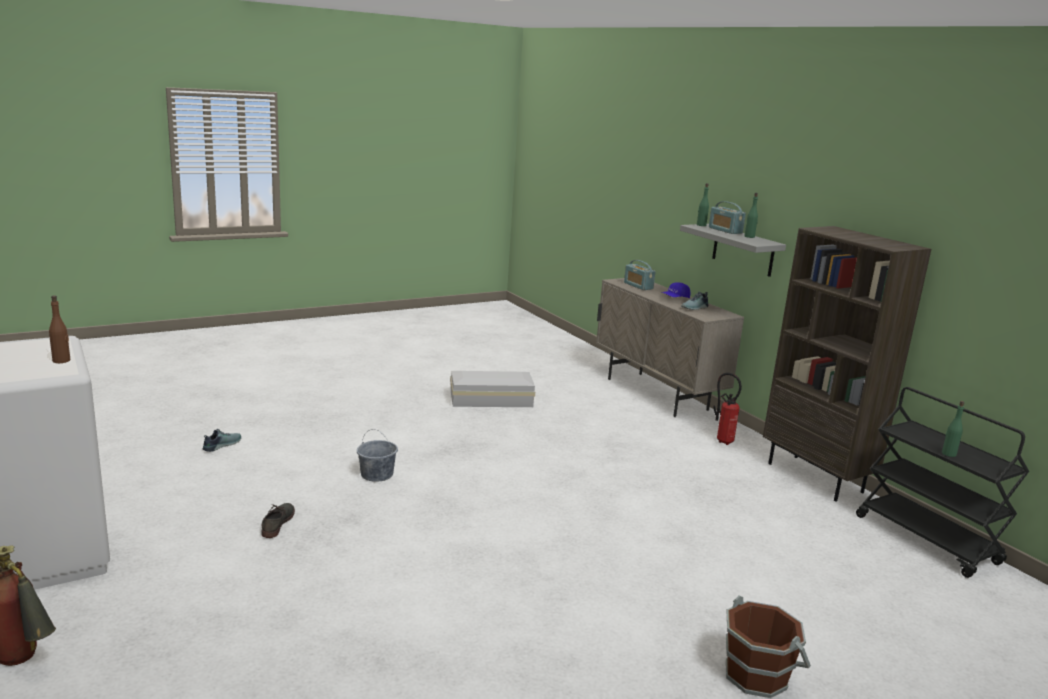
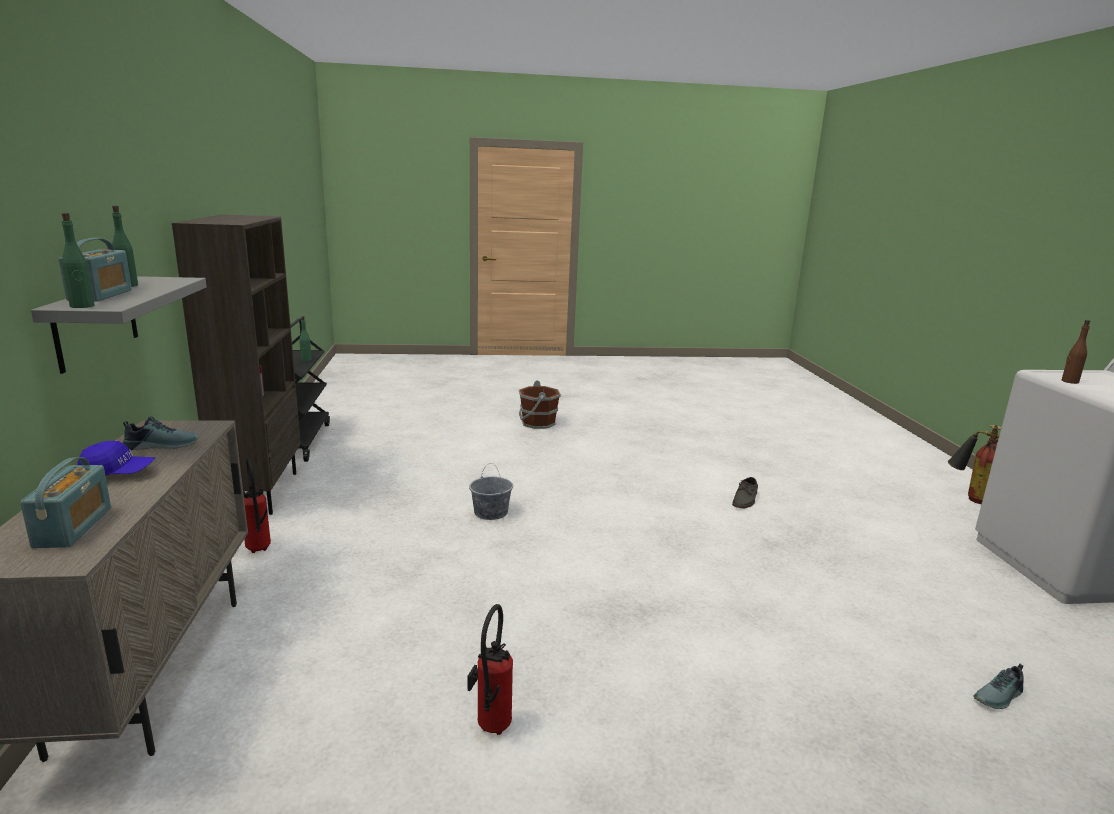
camera: 155 degrees left, 0 degrees up
(277, 523) = (846, 554): grey shoe -> grey shoe (745, 499)
(377, 474) = (744, 590): grey bucket -> grey bucket (490, 512)
(492, 399) = (490, 729): white storage box -> fire extinguisher

